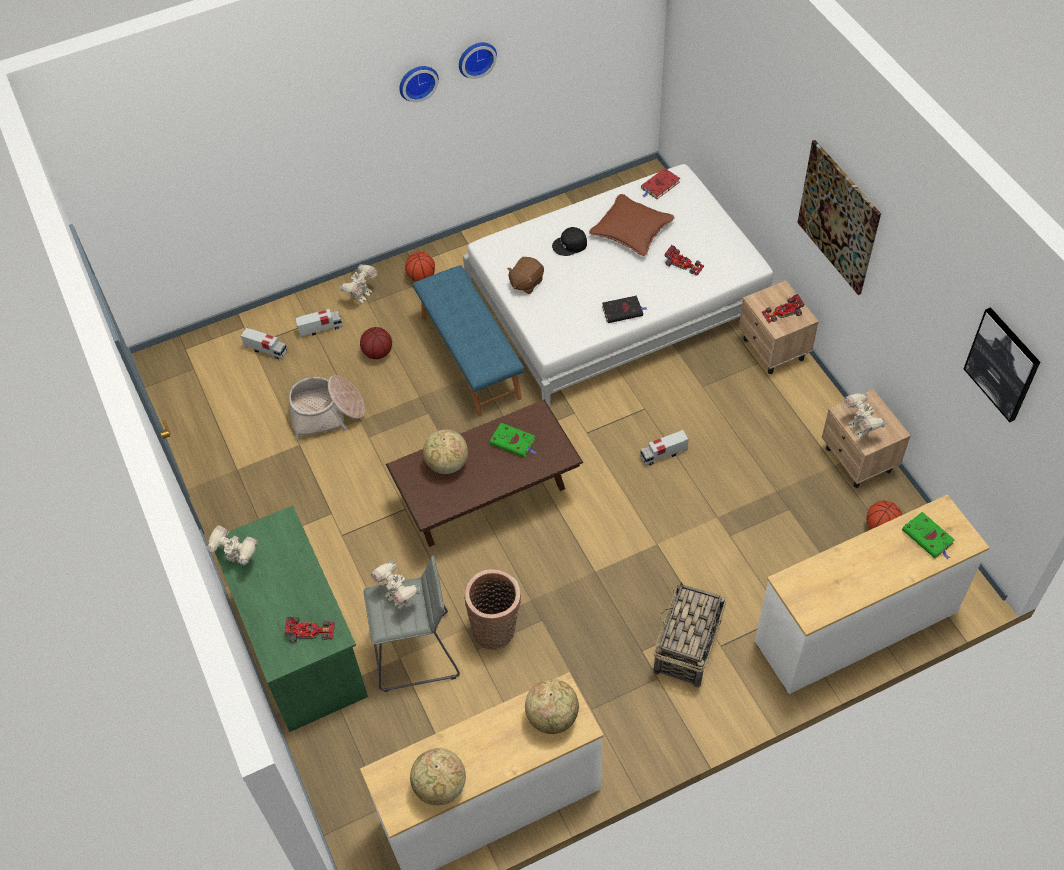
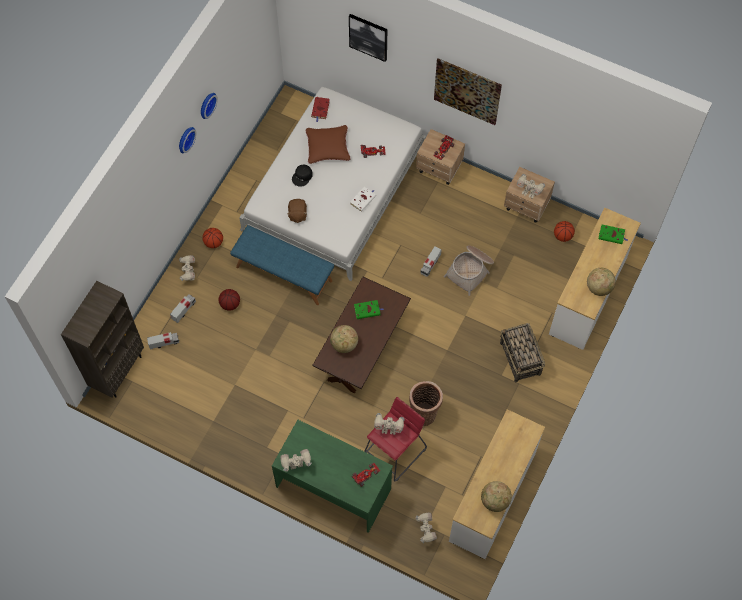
camera: 40 degrees left, 10 degrees up
(190, 349) = (118, 371): none -> brown bookcase
(327, 414) = (234, 357): basket -> basket (470, 271)
(361, 786) = (425, 532): none -> toy robot
(415, 652) = (394, 451): grey stool -> red stool
(552, 717) = (517, 434): globe -> globe (599, 287)
(623, 311) = (363, 199): black book -> white book
(1002, 364) = (610, 135): picture -> picture (368, 36)

